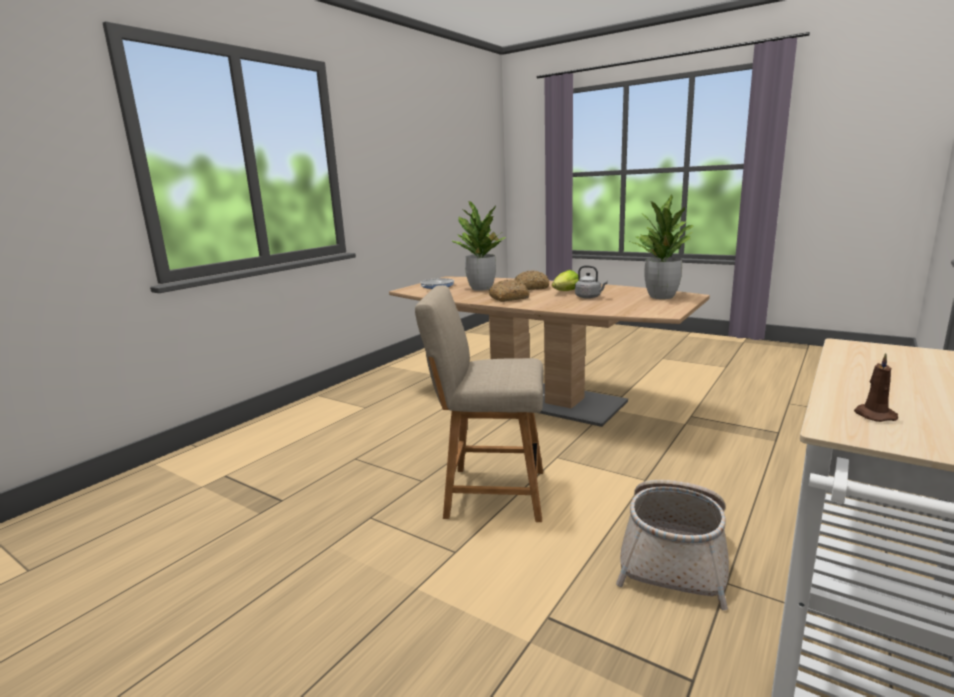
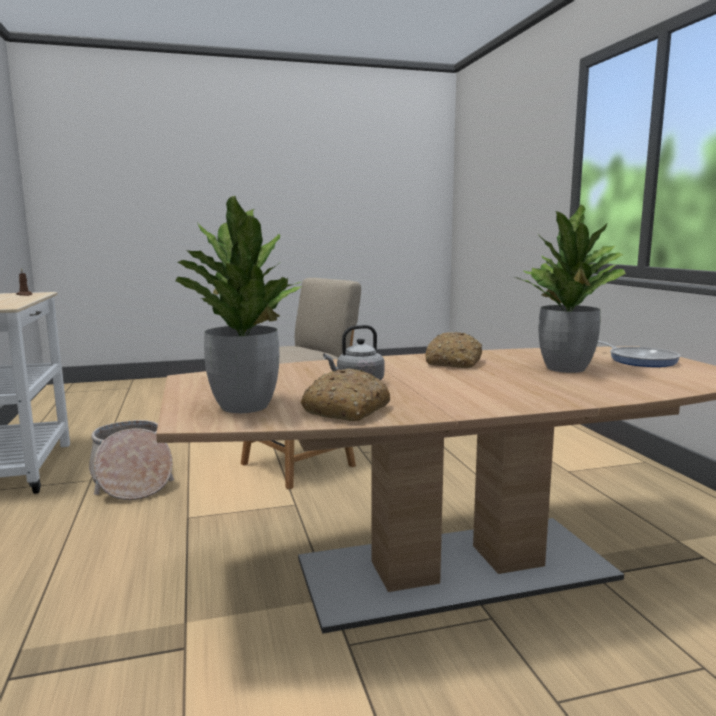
camera: 130 degrees right, 5 degrees down
(530, 288) = (509, 383): bread -> bread (347, 410)
(565, 292) = (427, 386): lettuce -> none

